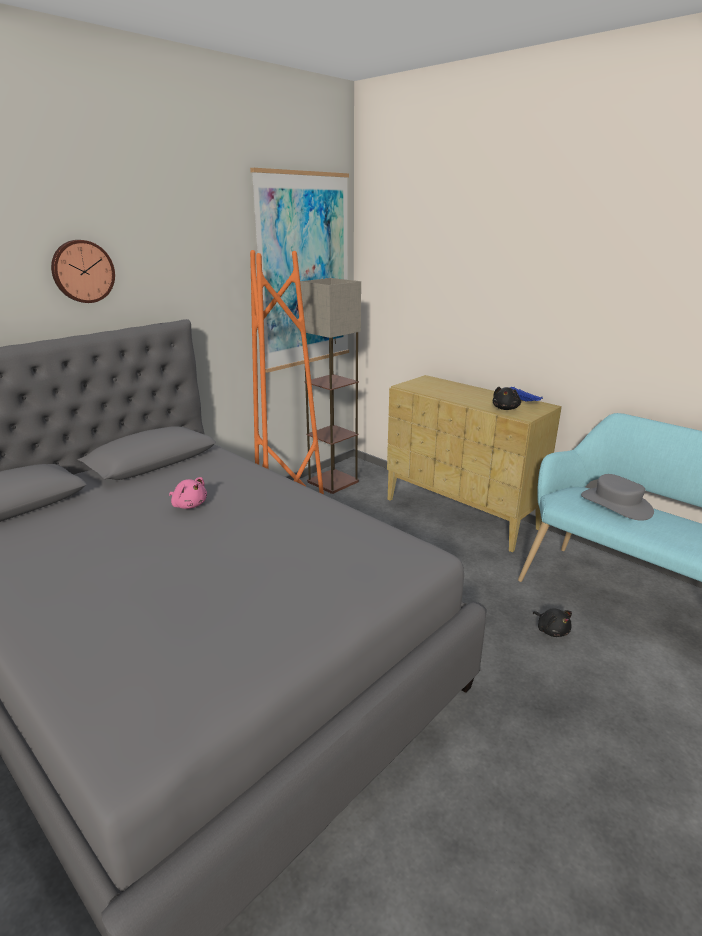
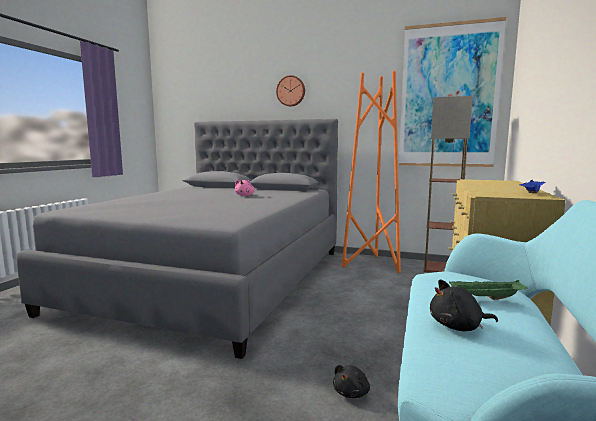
camera: 65 degrees right, 15 degrees down
(505, 408) = (492, 192): black plush toy -> black plush toy (458, 327)
(616, 504) = (486, 298): grey hat -> green tray

